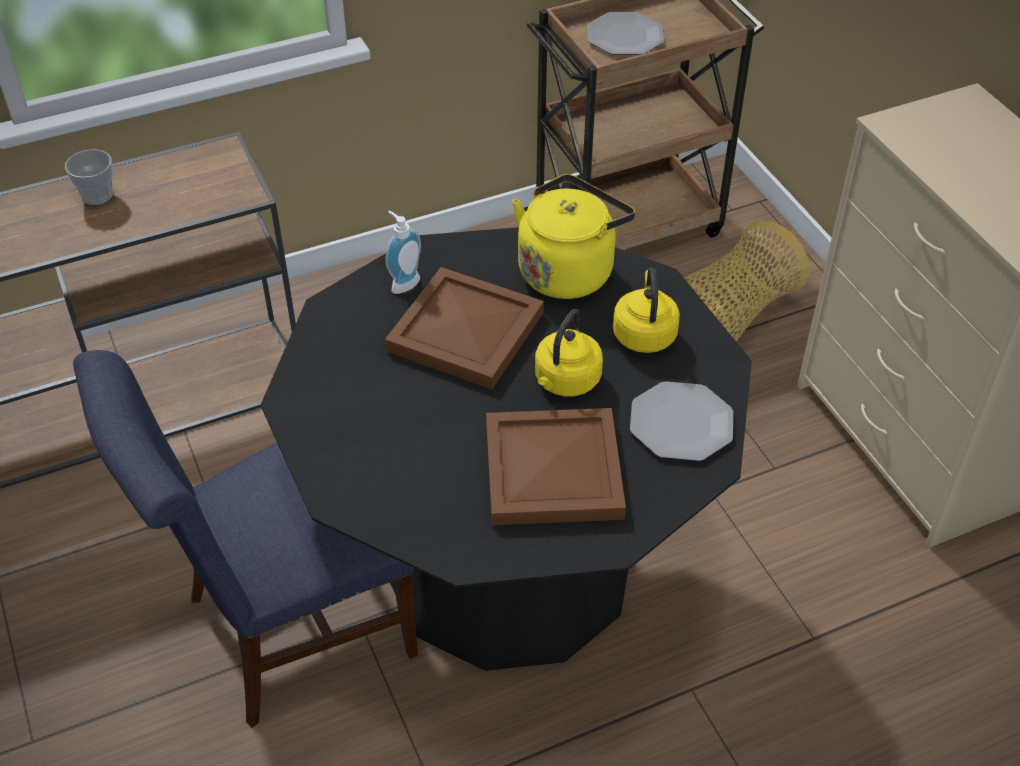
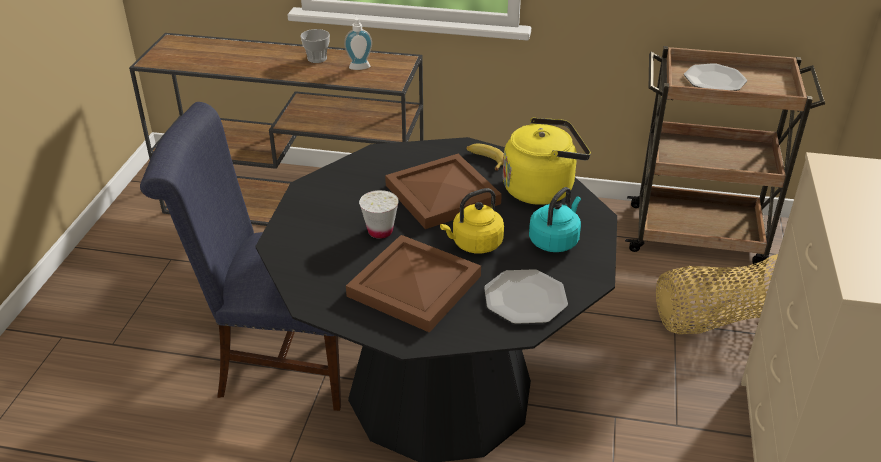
camera: 35 degrees right, 10 degrees down
(403, 282) = (433, 156): soap dispenser -> soap dispenser (359, 66)
(444, 419) = (380, 231): none -> white cup
(469, 259) = (485, 160): none -> banana
(644, 333) = (555, 240): yellow kettle -> turquoise kettle

